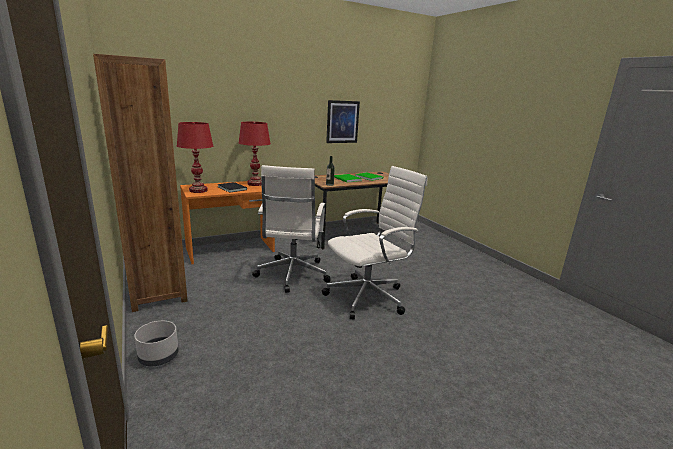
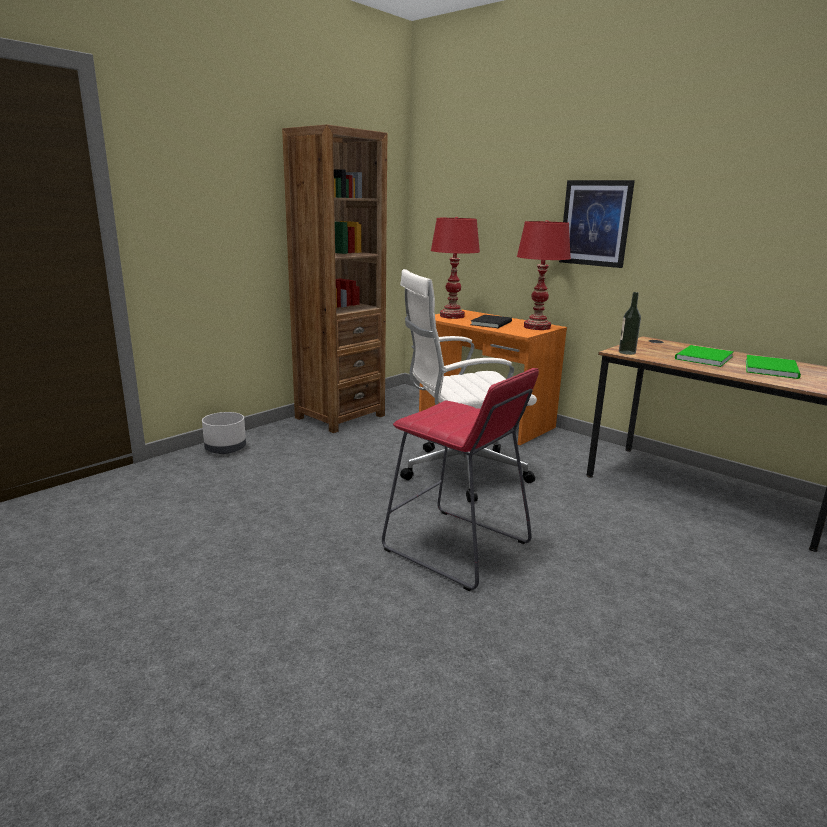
camera: 70 degrees right, 0 degrees up
(342, 122) = (761, 231): picture -> picture (595, 223)
(368, 297) = (456, 547): white office chair -> red stool

